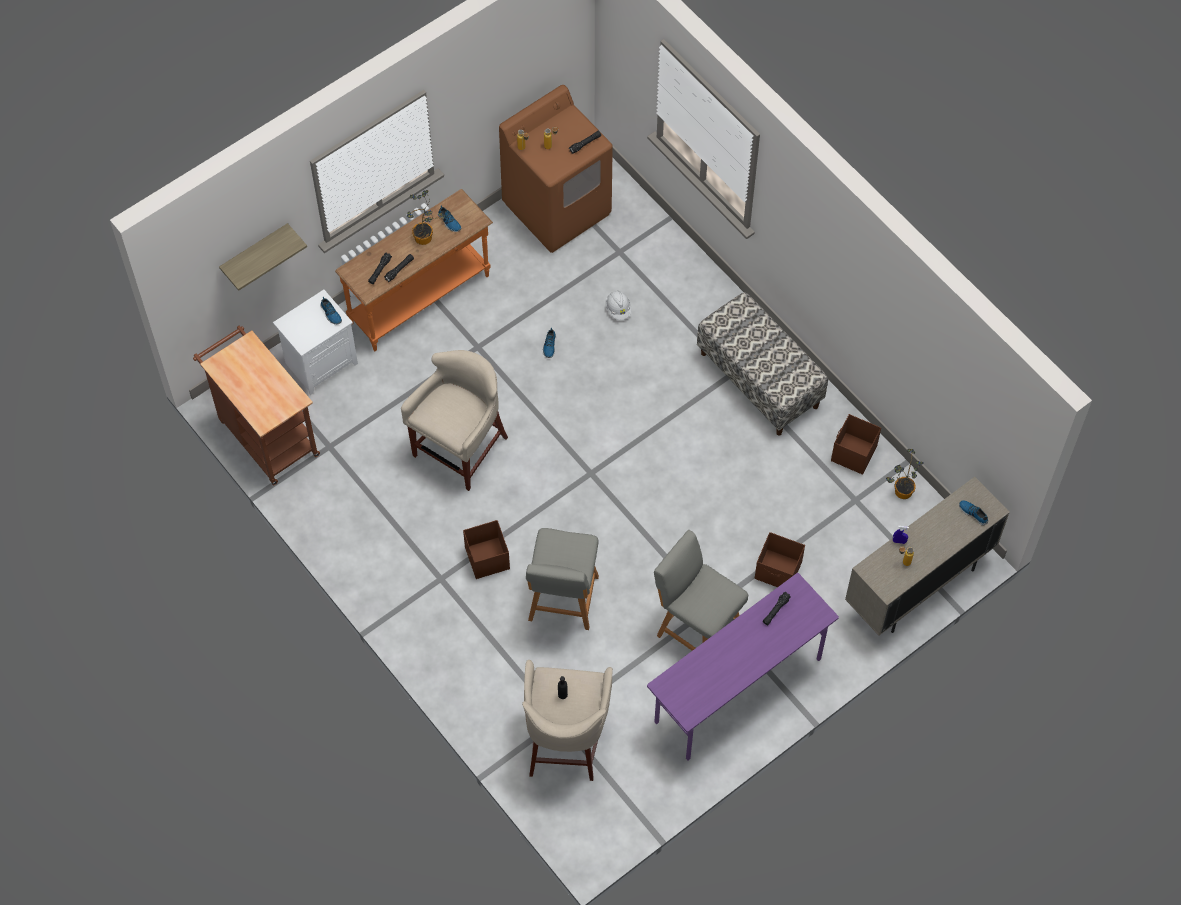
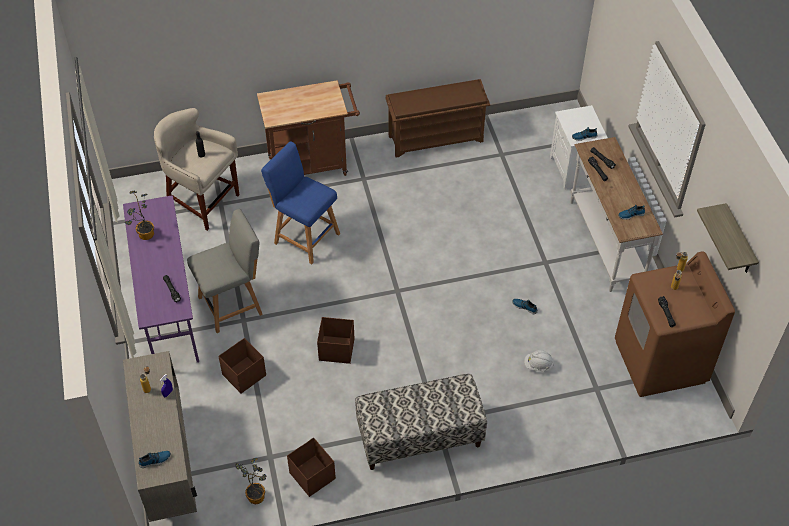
camera: 115 degrees right, 10 degrees down
(255, 253) = (621, 52): shelf -> shelf (739, 241)
(265, 434) = (529, 125): brown cart -> brown cart (312, 164)
(334, 527) = (436, 138): none -> brown shoe rack
(420, 300) = (604, 242): orange console table -> white console table
(426, 238) = (621, 195): potted plant -> potted plant (144, 235)
(460, 449) = (460, 222): beige stool -> none
(487, 559) = (363, 207): brown storage box -> brown storage box (336, 349)
(563, 601) = (304, 237): grey chair -> blue stool

